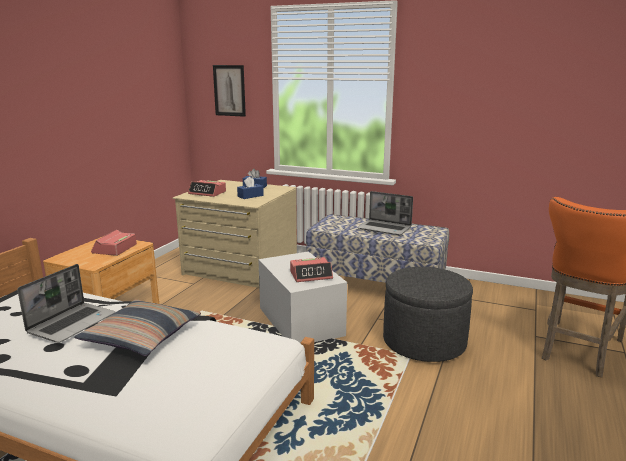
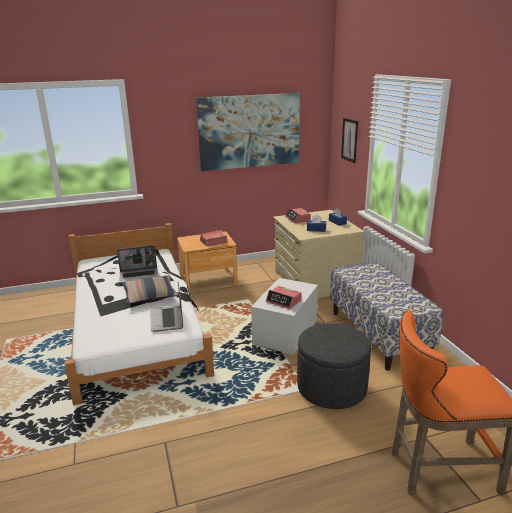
camera: 50 degrees right, 5 degrees up
(105, 84) = (249, 131): none -> picture
(385, 228) = (388, 289): laptop -> laptop (167, 320)

